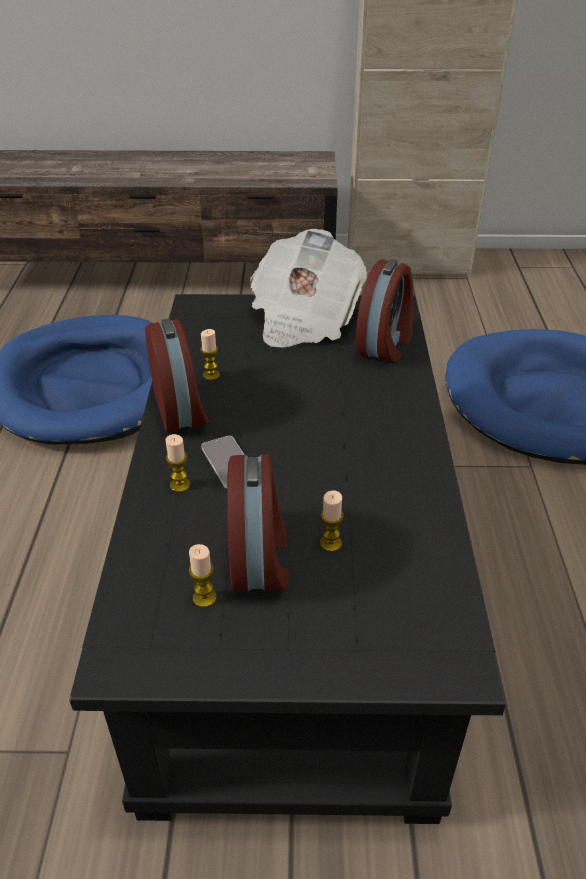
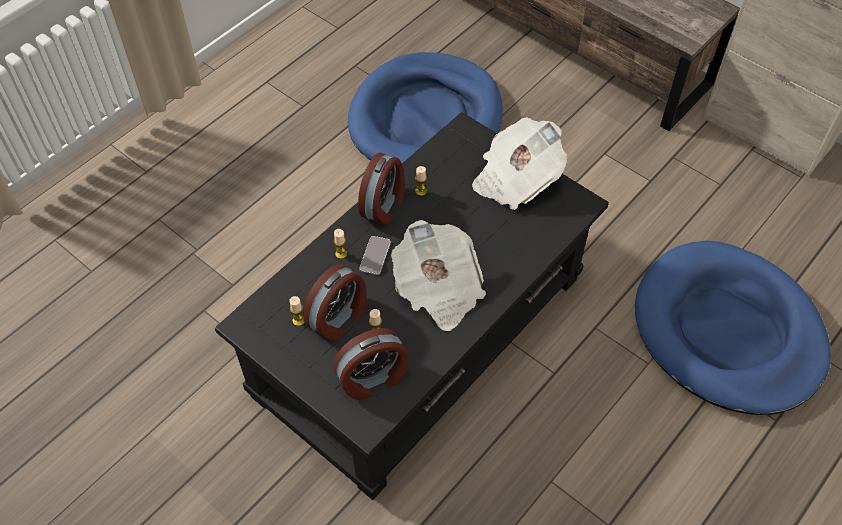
camera: 40 degrees right, 15 degrees up
(348, 453) = (438, 289): none -> newspaper
(386, 344) = (542, 230): alarm clock -> alarm clock (373, 379)

